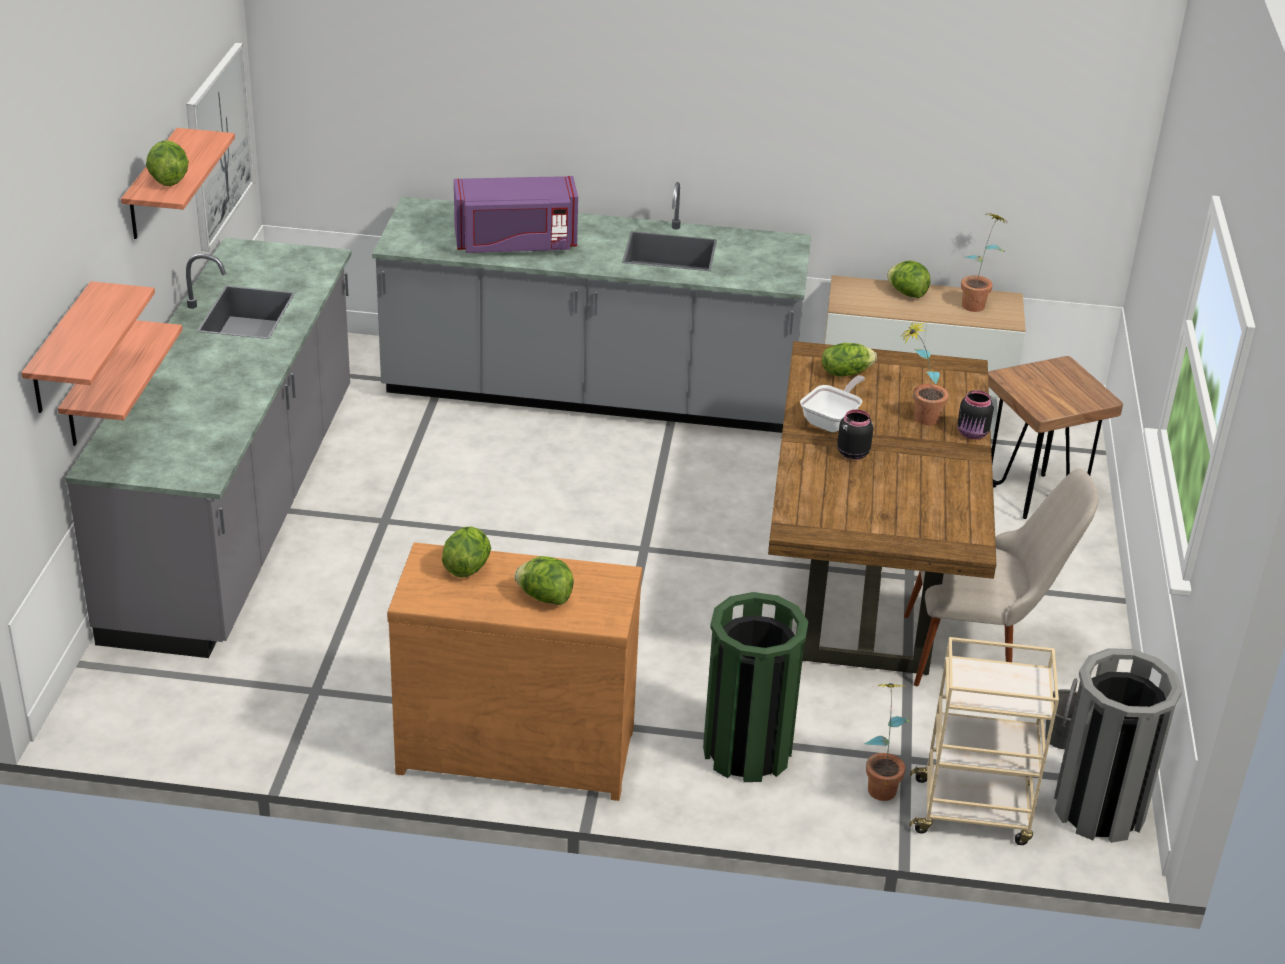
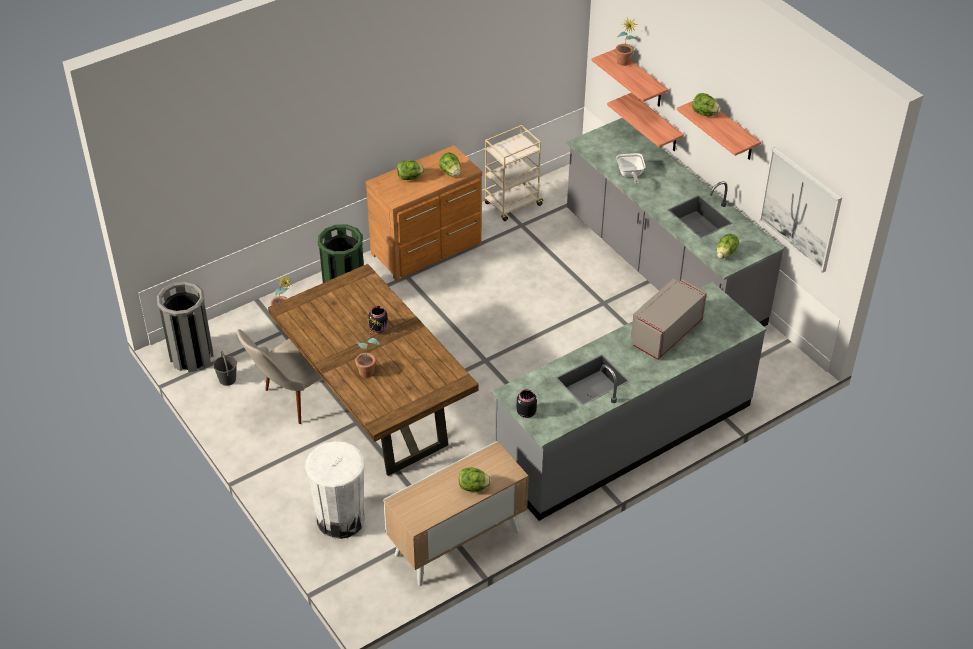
camera: 140 degrees right, 10 degrees up
(515, 243) = (665, 332): purple microwave -> grey microwave
(832, 421) = (406, 342): frying pan -> frying pan (630, 174)
(845, 372) = (431, 377): lettuce -> lettuce (726, 253)
(973, 434) = (337, 375): black jar -> black jar (525, 412)
(973, 812) = (240, 326): beige cart -> beige cart (512, 205)
(977, 303) = (429, 506): potted plant -> potted plant (624, 64)
(1033, 496) = (340, 519): brown stool -> white trash can

